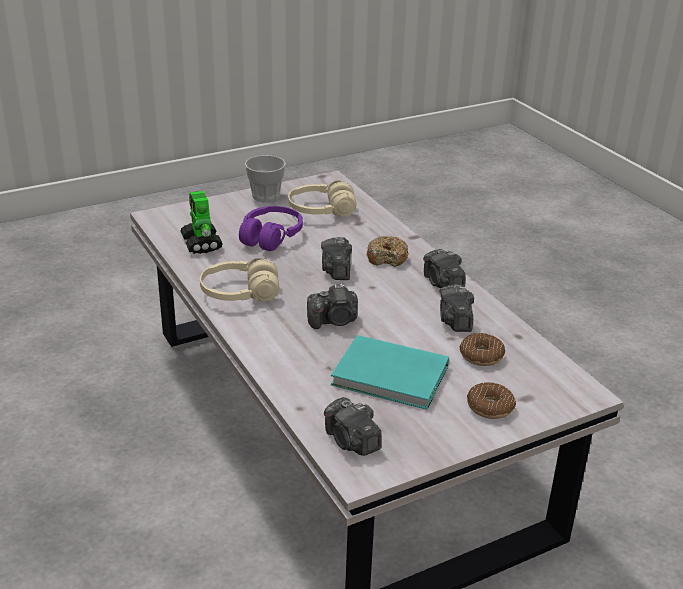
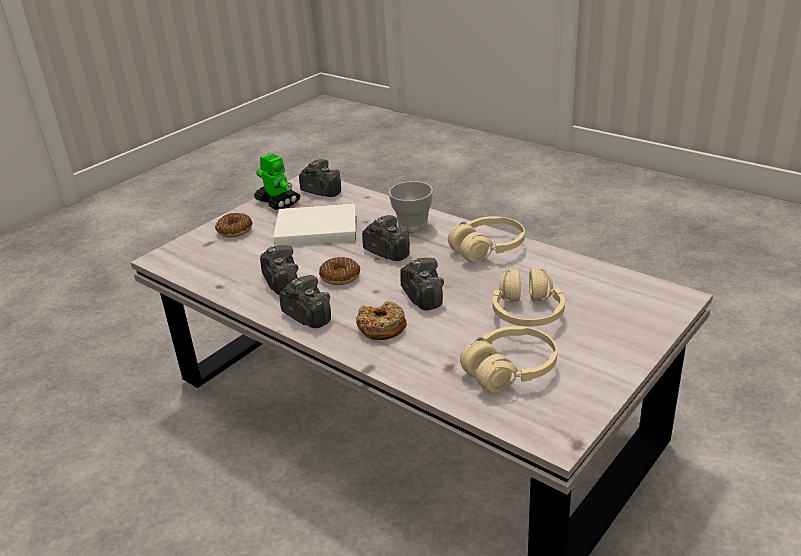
camera: 160 degrees right, 0 degrees up
(201, 244) = (584, 282): toy robot -> toy robot (277, 202)
(265, 196) = (604, 371): cup -> cup (412, 225)
(271, 237) = (527, 313): purple headphones -> beige headphones
(334, 321) = (387, 252): camera -> camera turned 75 degrees clockwise
(392, 377) = (314, 228): turquoise book -> white book
(481, 356) = (249, 261): donut -> donut (340, 277)

